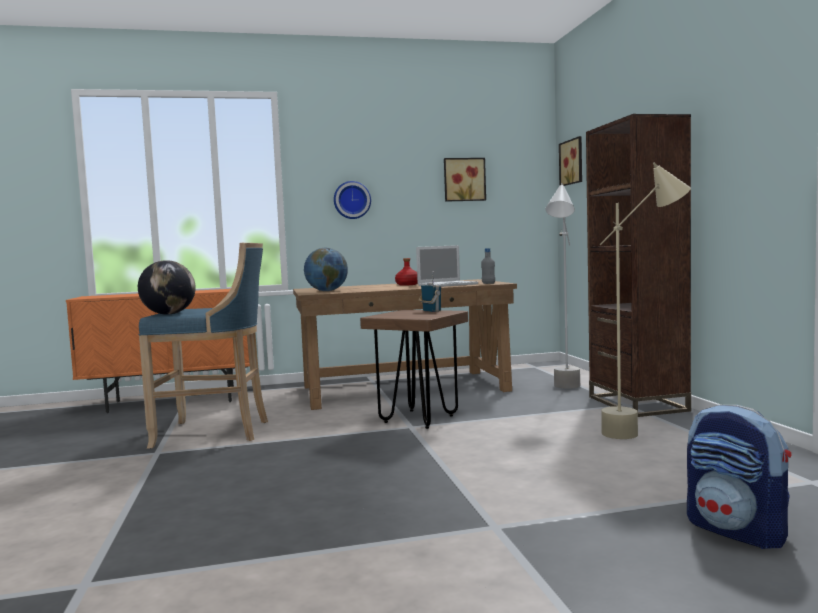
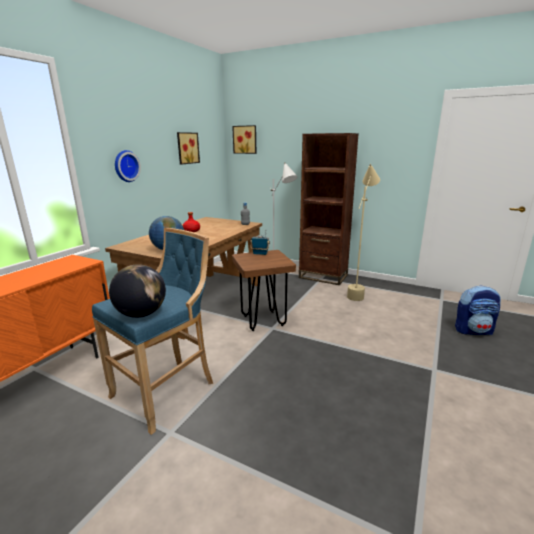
camera: 50 degrees left, 15 degrees up
(448, 284) = (225, 228): laptop -> none

